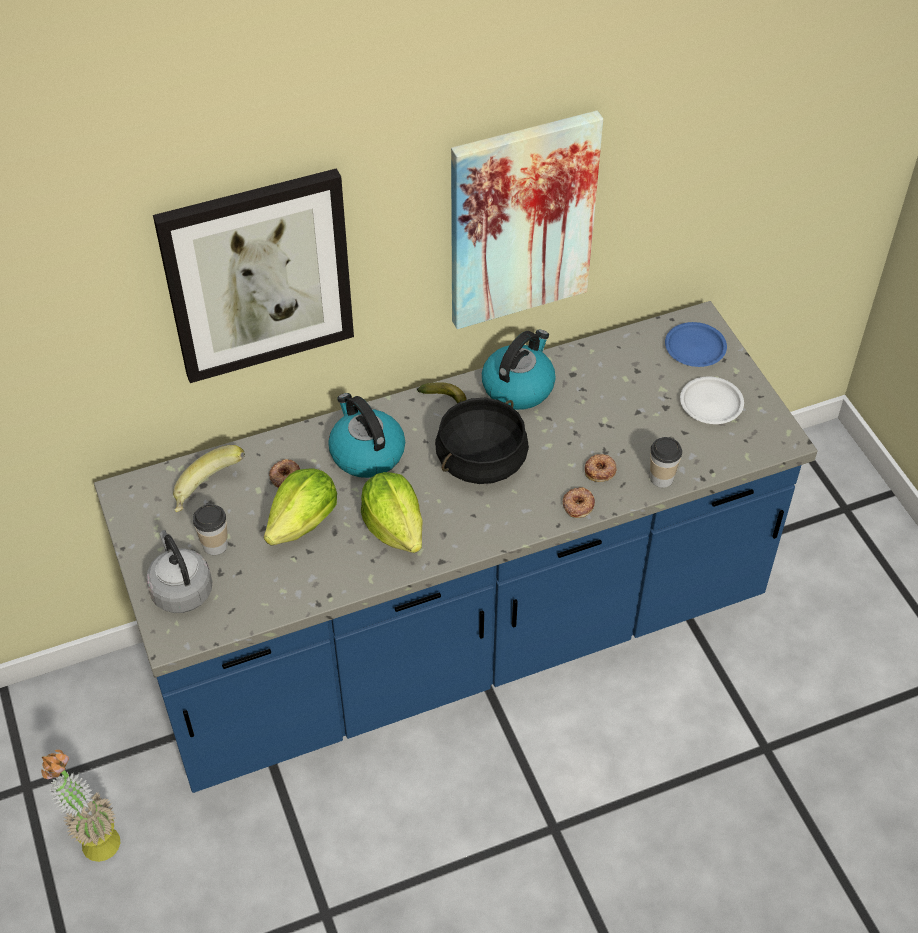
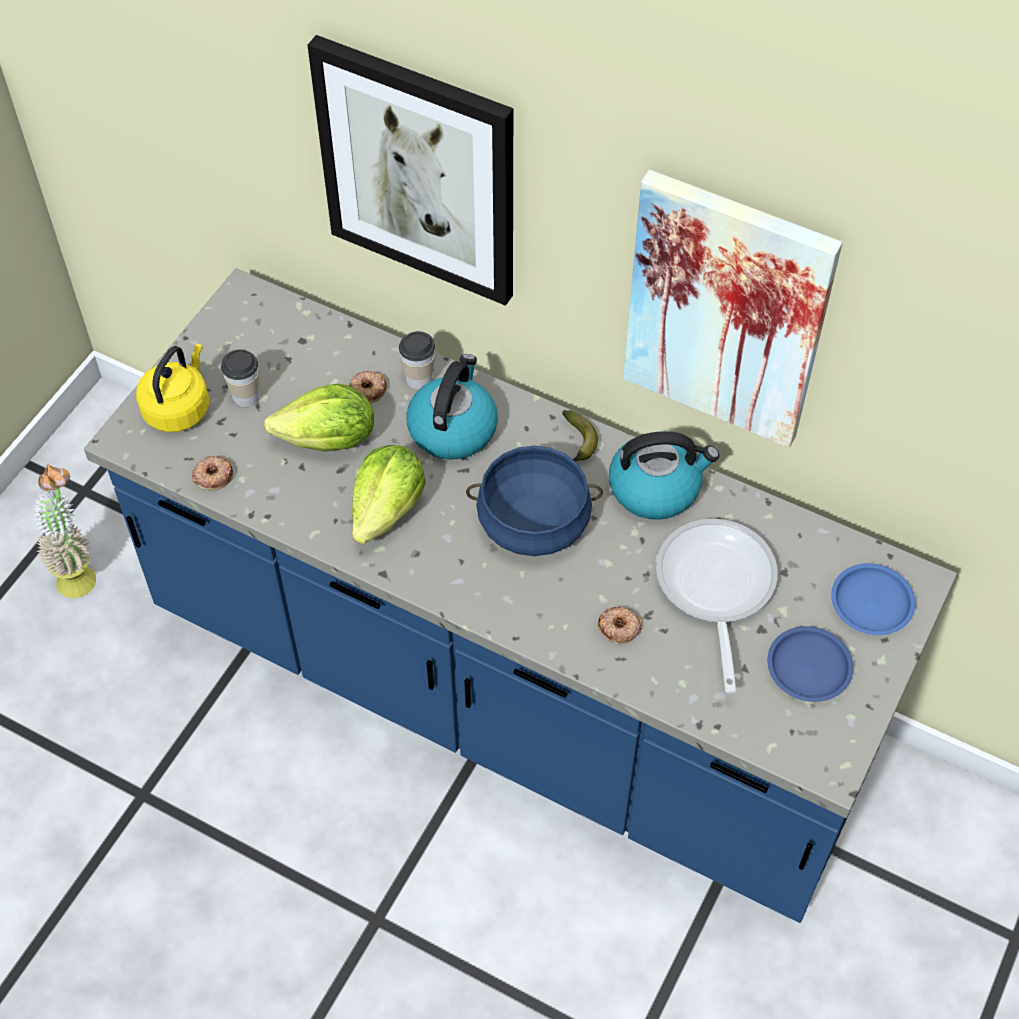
camera: 50 degrees right, 5 degrees up
(181, 589) = (179, 408): grey kettle -> yellow kettle
(209, 493) = (298, 351): banana -> none
(481, 459) = (534, 520): black cooking pot -> blue cooking pot
(578, 505) = (556, 637): donut -> donut (213, 475)
(617, 408) = (715, 589): none -> frying pan
(661, 478) = (662, 687): cup -> cup (419, 378)
(711, 404) = (809, 667): white plate -> blue plate

